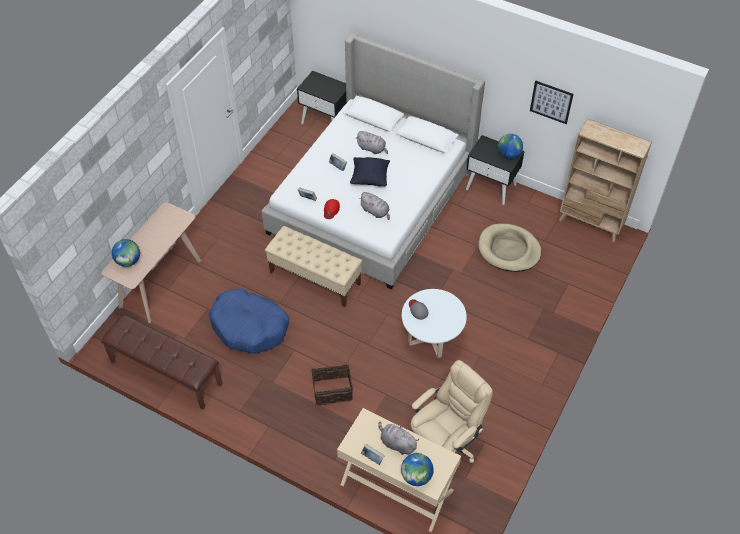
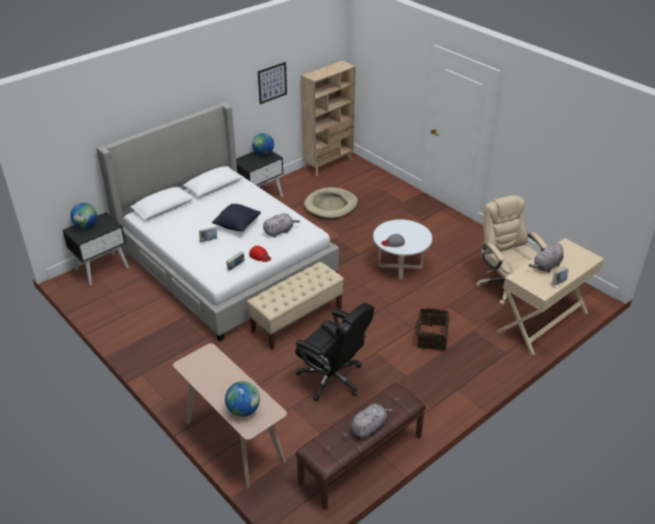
camera: 70 degrees left, 15 degrees down
(249, 327) = (332, 379): blue dog bed -> black office chair
(372, 149) = (201, 216): grey plush toy -> grey plush toy (369, 427)
(416, 476) = (580, 263): globe -> globe (86, 226)

